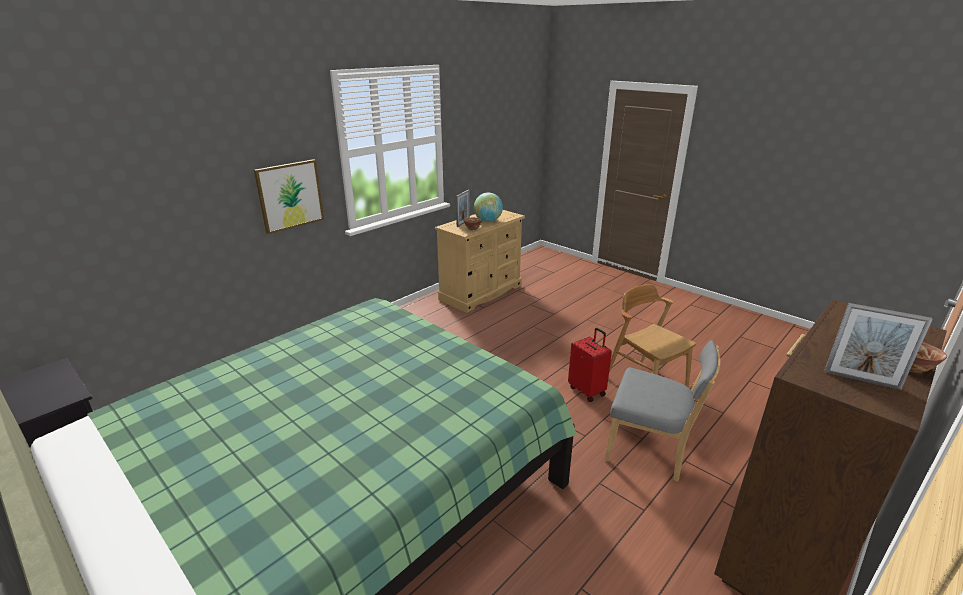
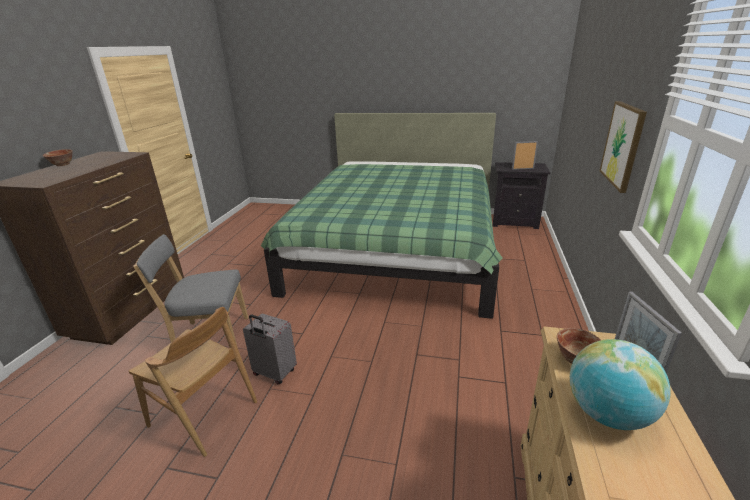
camera: 150 degrees right, 0 degrees up
(587, 391) = (274, 373): red suitcase -> grey suitcase
(861, 380) = (102, 157): picture frame -> picture frame (522, 169)

